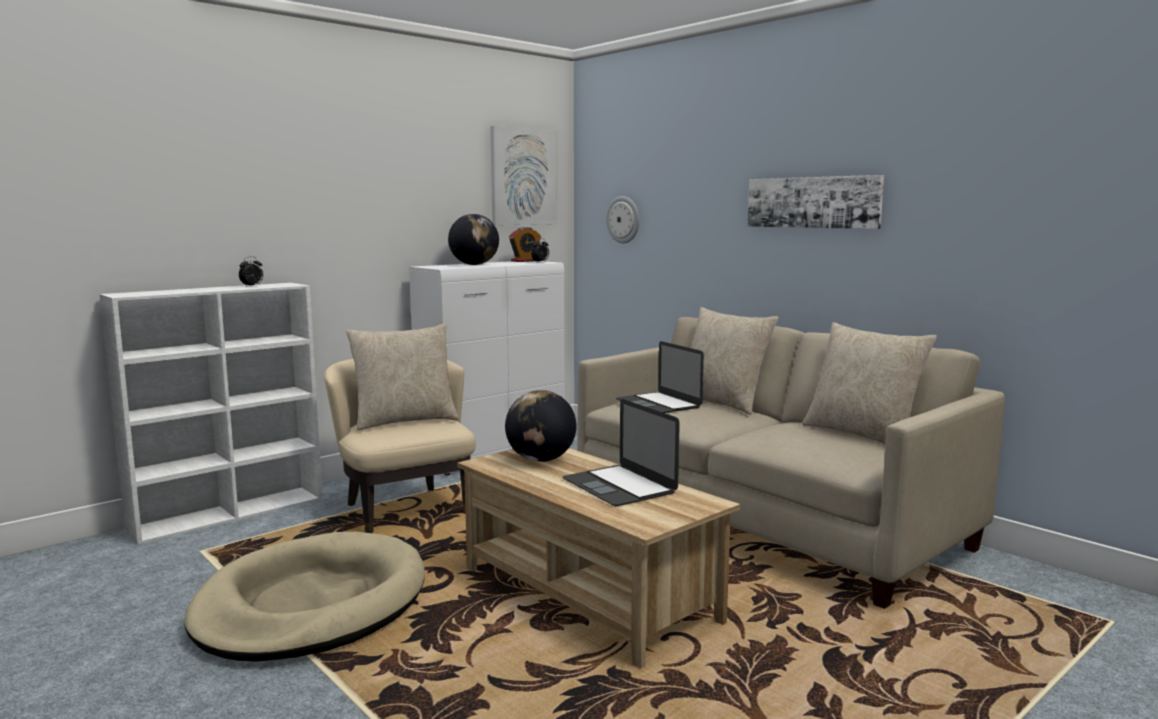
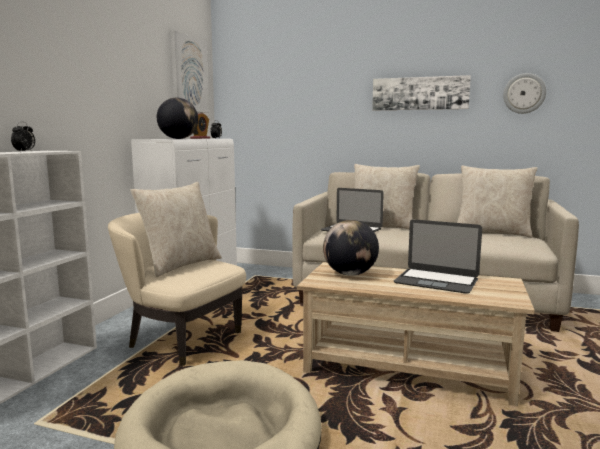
camera: 30 degrees left, 0 degrees up
(623, 219) = (263, 109): wall clock -> wall clock (524, 93)

